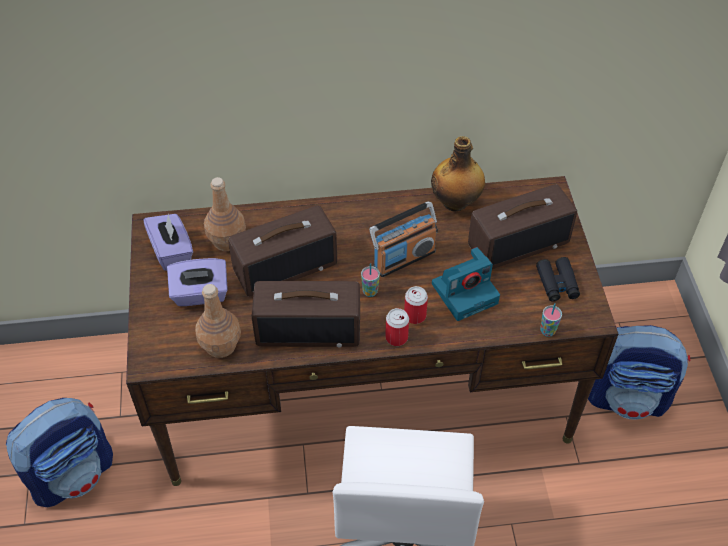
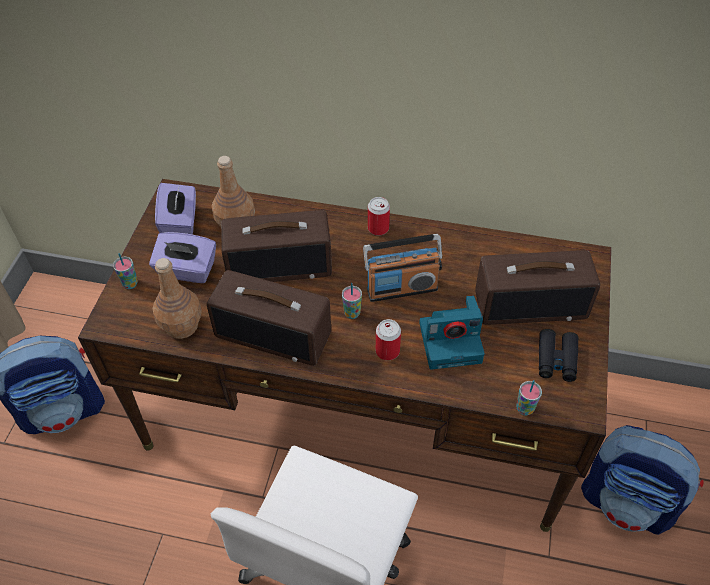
camera: 20 degrees right, 0 degrees up
(152, 321) = (130, 284): none -> cup
(396, 337) = (358, 368): can -> can (378, 228)
(456, 202) = (481, 245): bottle -> none

